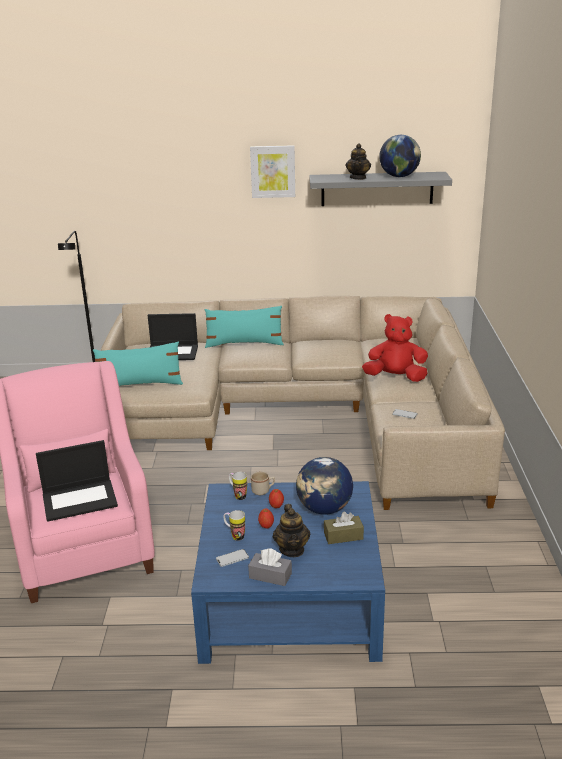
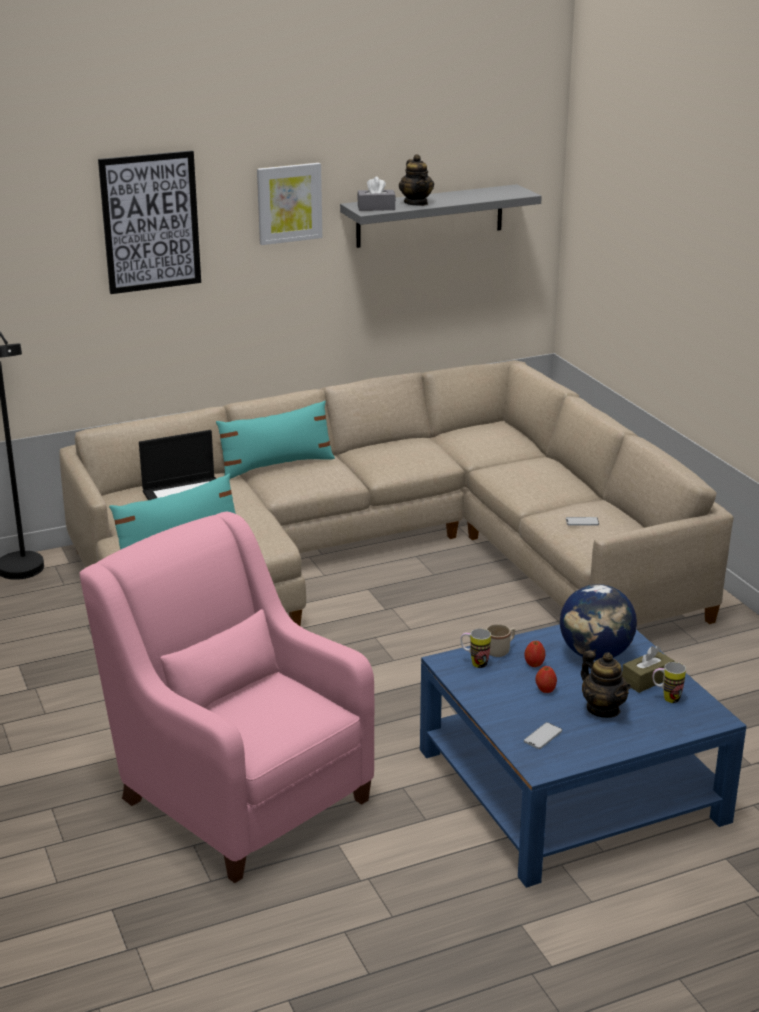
camera: 25 degrees left, 0 degrees up
(80, 499) = (277, 714): laptop -> none
(178, 176) = (150, 222): none -> picture
(234, 536) = (519, 711): mug -> mug (666, 698)
(270, 576) = (607, 744): grey tissue box -> grey tissue box (376, 208)
(395, 377) = (527, 477): red plush toy -> none
(399, 176) = (468, 196): globe -> none

